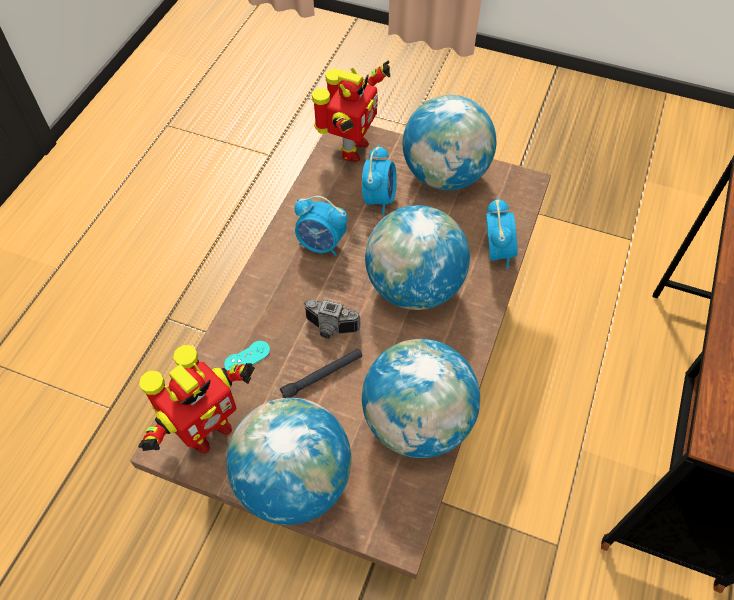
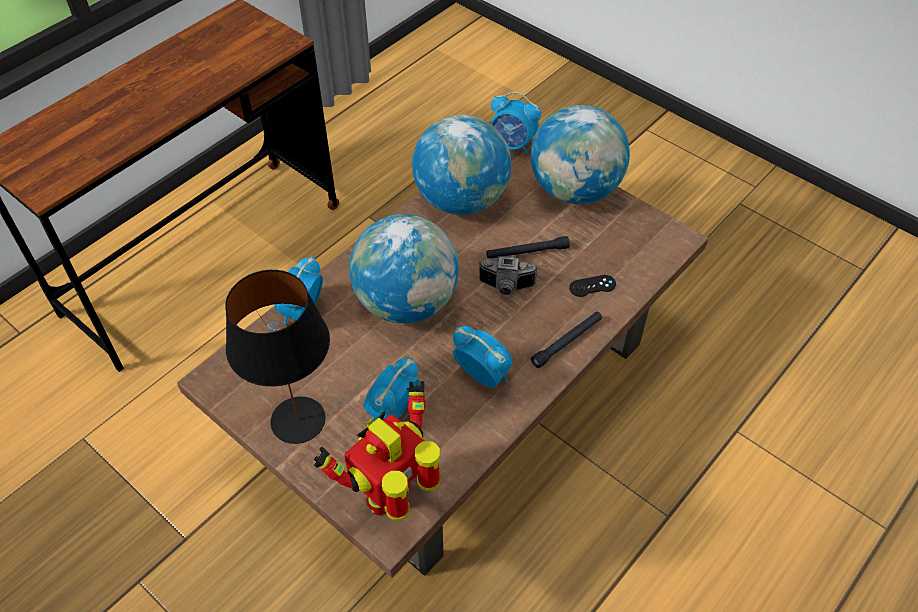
camera: 160 degrees left, 5 degrees down
(206, 432) = (640, 239): toy robot -> none
(247, 357) = (592, 286): turquoise game controller -> black game controller
(258, 293) = (567, 342): none -> black flashlight
(330, 329) = (506, 288): camera -> camera turned 150 degrees clockwise
(392, 533) = (512, 145): none -> alarm clock
(445, 175) = (298, 419): globe -> black table lamp

